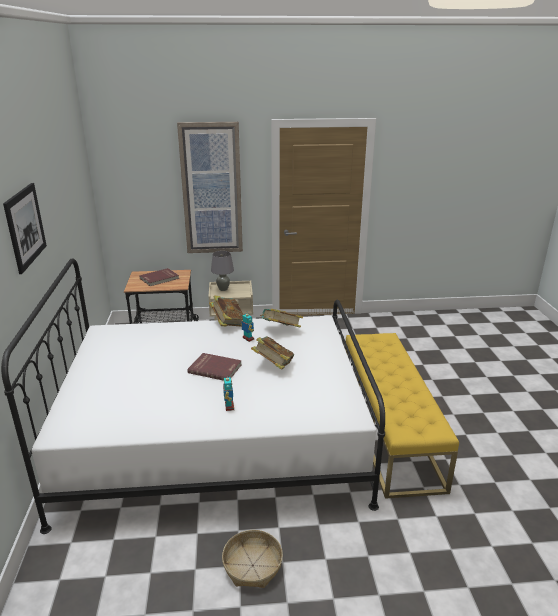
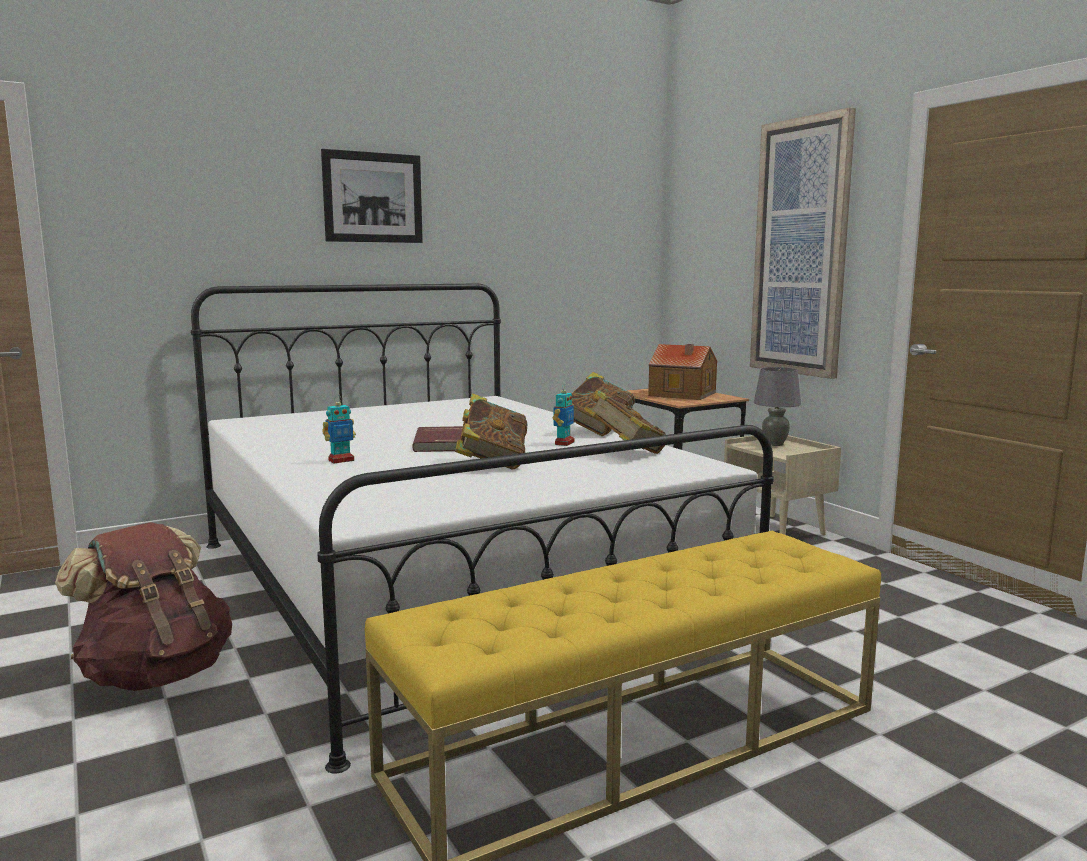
camera: 65 degrees right, 15 degrees down
(159, 279) = (683, 394): red book -> toy house
(252, 565) = (156, 674): basket -> brown backpack

